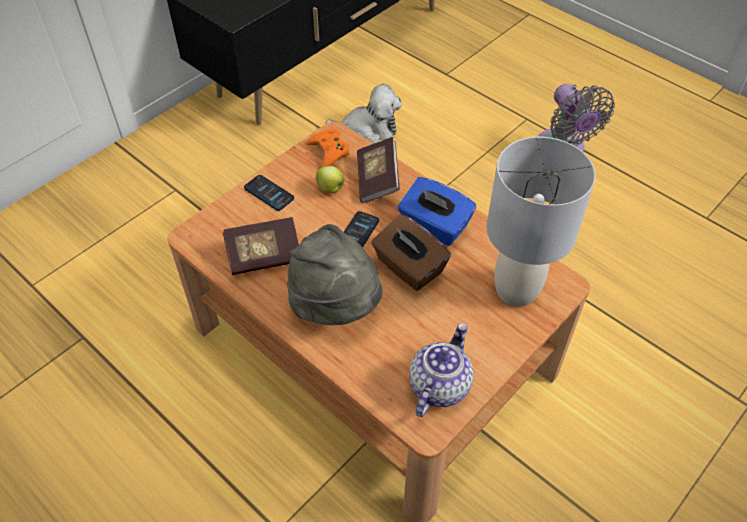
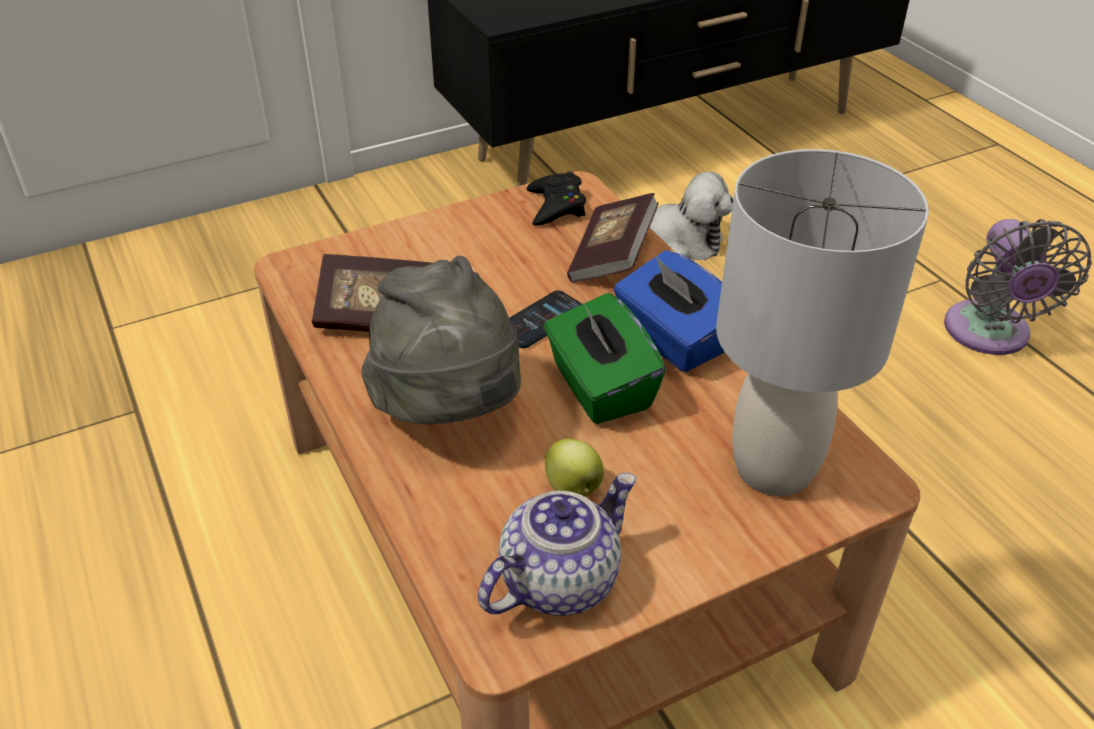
camera: 20 degrees right, 10 degrees down
(269, 193) = (435, 239): phone -> none
(329, 151) = (556, 206): orange game controller -> black game controller
(331, 189) = (533, 253): apple -> apple (574, 489)
(408, 267) = (599, 387): brown tissue box -> green tissue box

